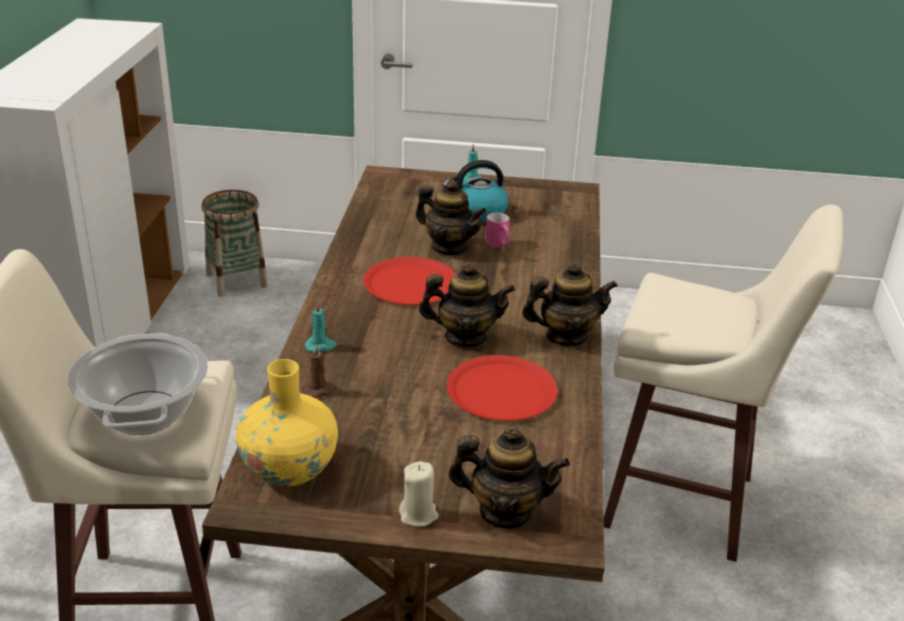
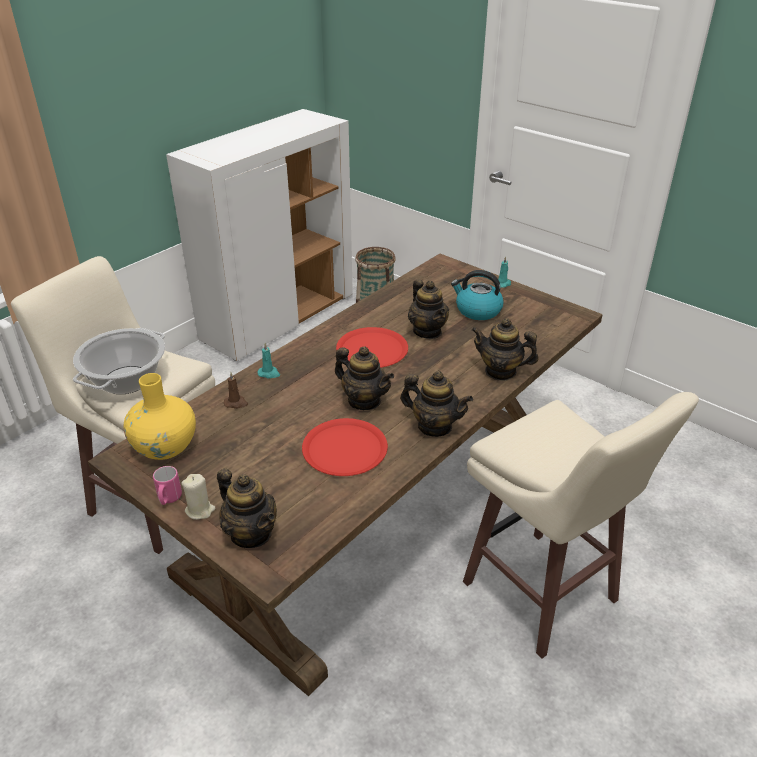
camera: 35 degrees right, 5 degrees up
(498, 245) = (465, 340): pink mug -> pink mug (168, 499)
(568, 264) = (500, 371): none -> teapot

